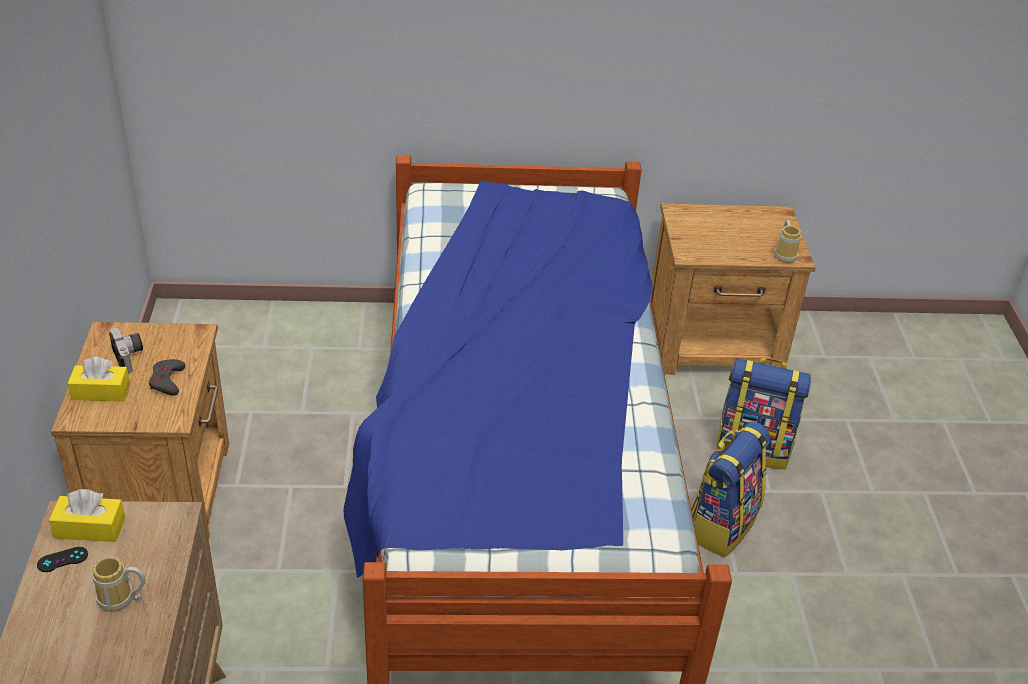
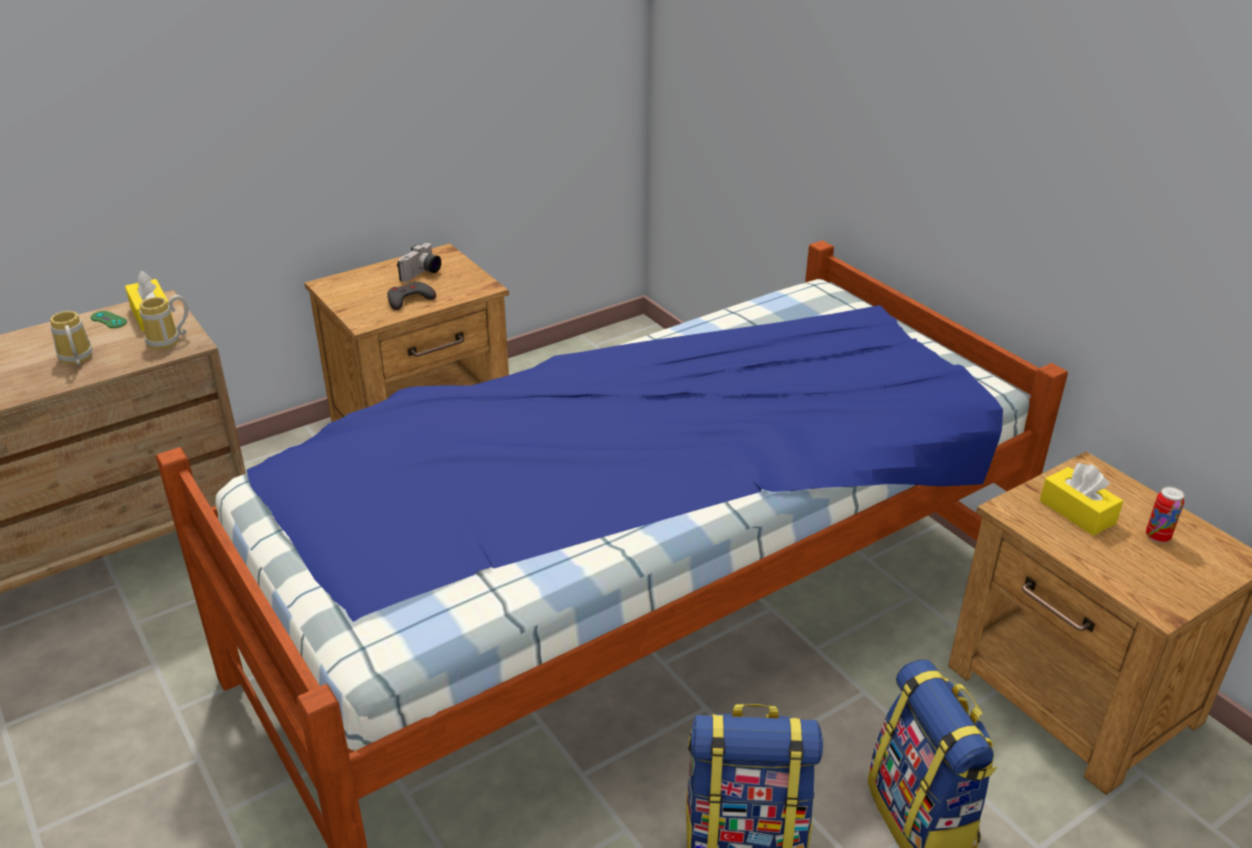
camera: 60 degrees right, 5 degrees down
(62, 559) = (108, 320): black game controller -> green game controller
(101, 391) = (368, 280): yellow tissue box -> yellow tissue box (1077, 512)
(747, 226) = (1157, 537): none -> can
(785, 255) = (1149, 594): mug -> mug (168, 341)

